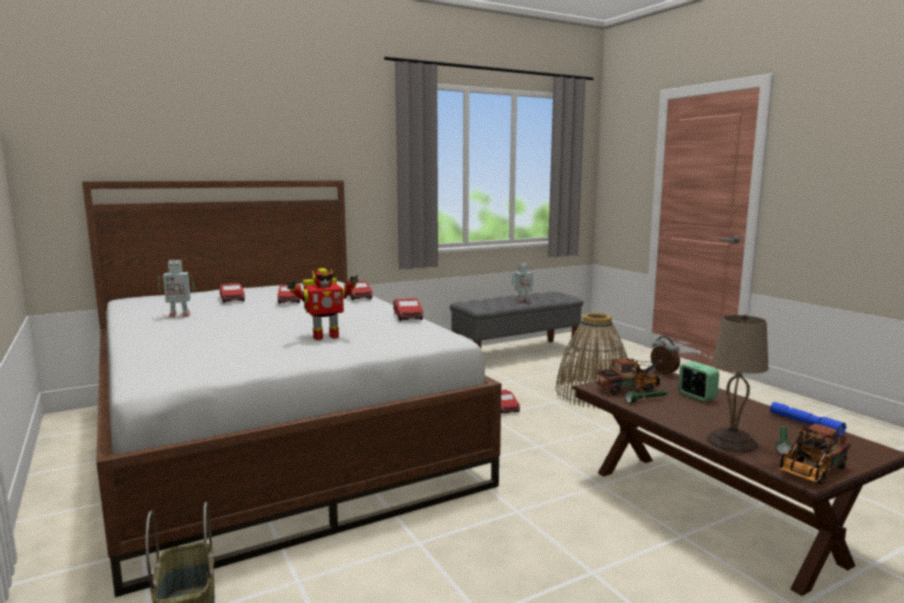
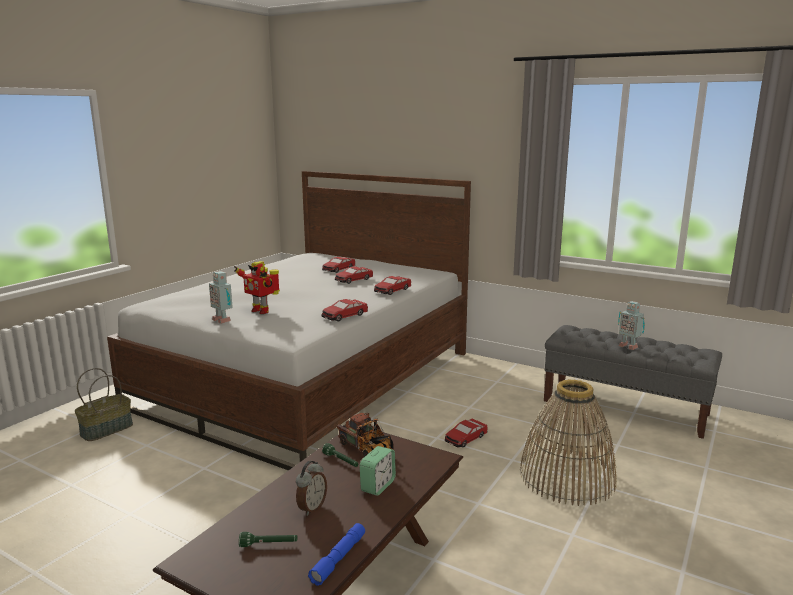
camera: 60 degrees right, 5 degrees up
(179, 315) = (279, 273): toy robot -> toy robot (222, 320)
(663, 373) = (439, 459): alarm clock -> alarm clock (311, 508)
(732, 442) = (255, 515): beige table lamp -> none
(810, 472) = (201, 562): toy truck -> none

